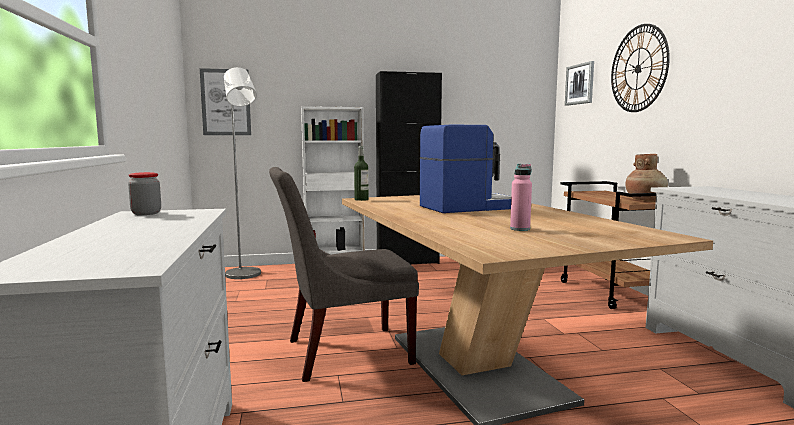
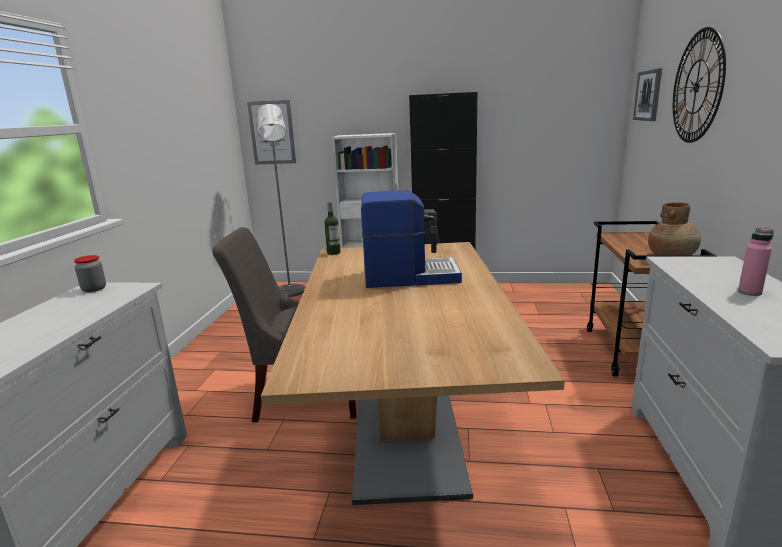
camera: 20 degrees right, 10 degrees up
(520, 229) = (391, 330): pink bottle -> pink bottle (749, 292)

